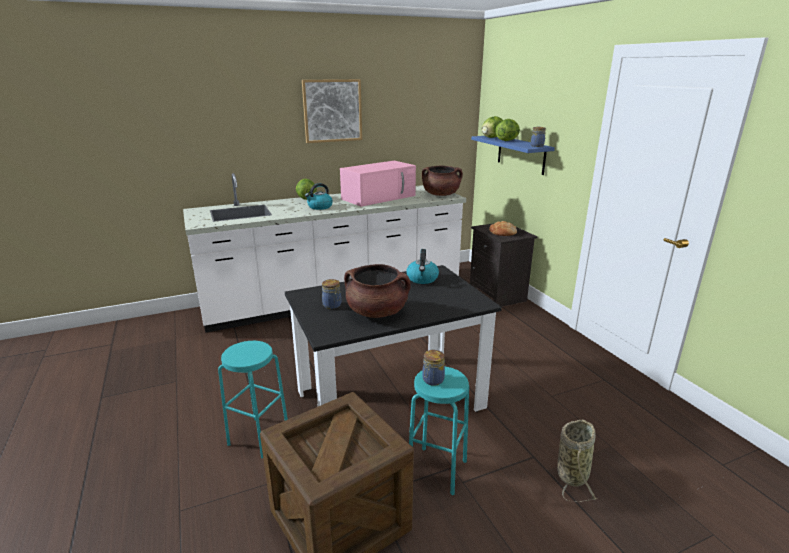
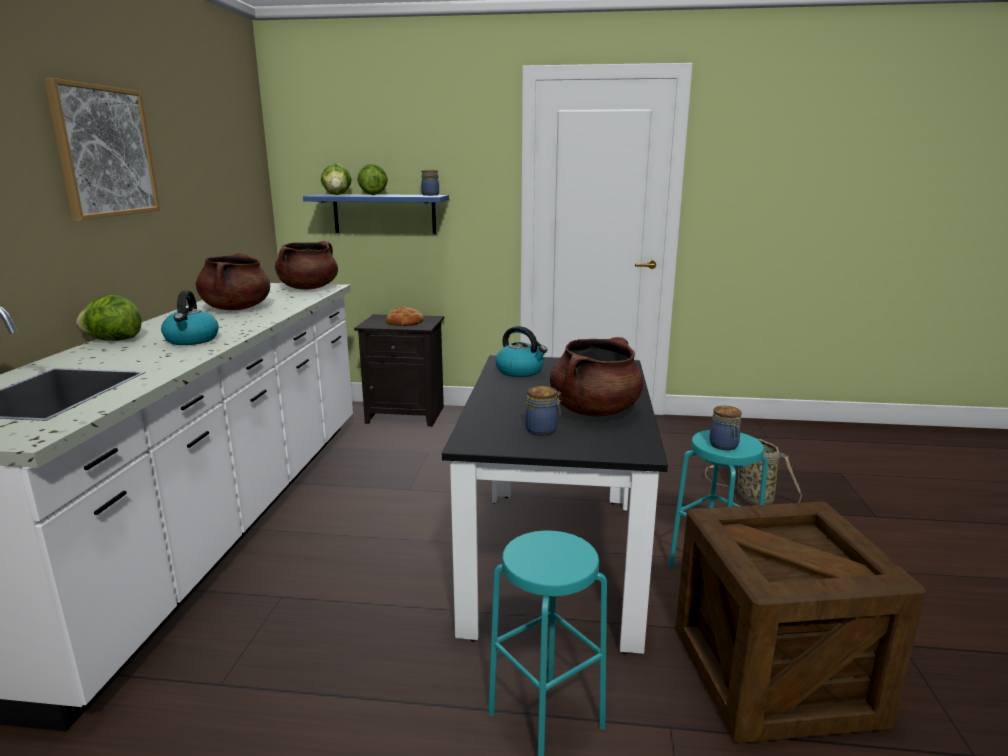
camera: 60 degrees left, 5 degrees down
(379, 197) = (236, 308): pink microwave -> brown cooking pot

